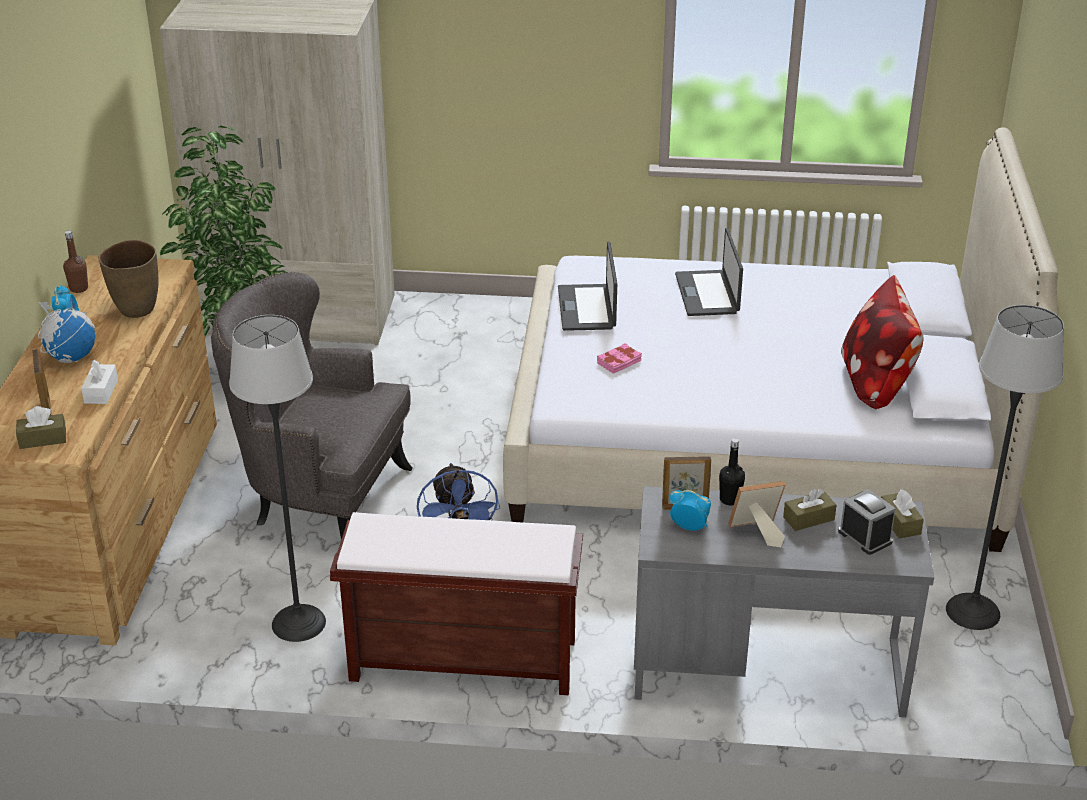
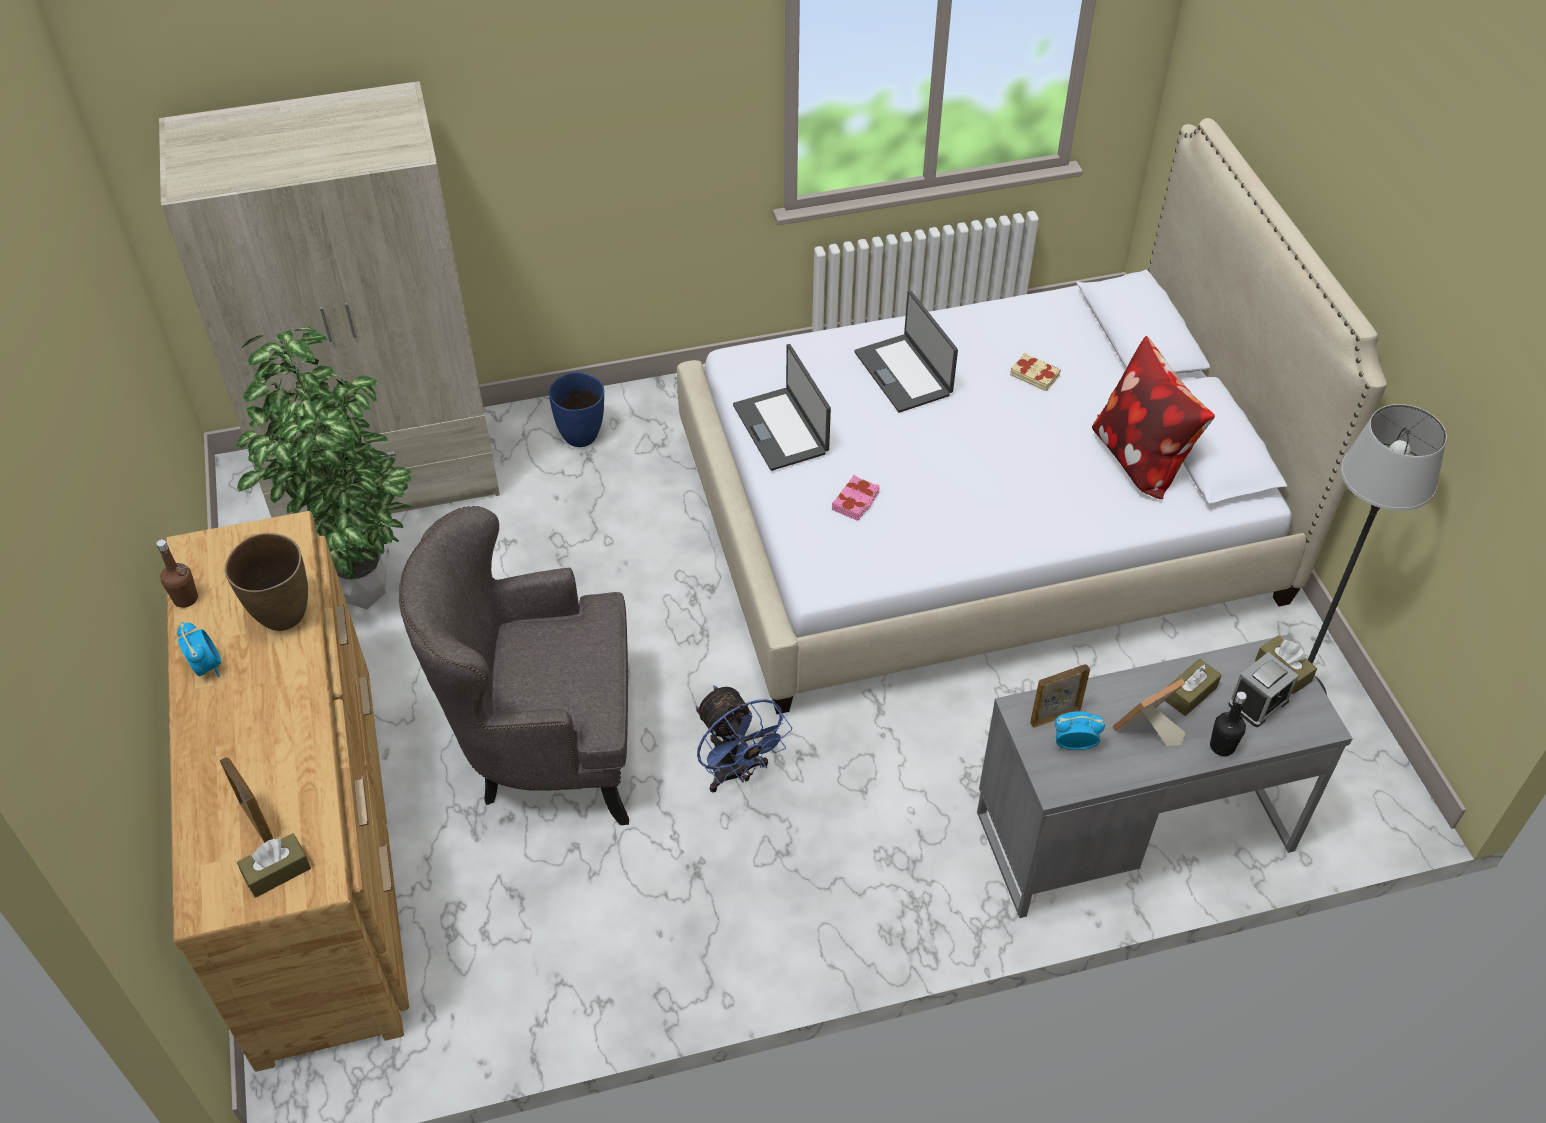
camera: 20 degrees left, 15 degrees up
(71, 357) = (239, 720): globe -> none
(101, 391) = (310, 768): white tissue box -> none
(298, 623) = (605, 933): floor lamp -> none
(461, 322) = (581, 436): none -> blue vase
(461, 661) = (812, 927): brown bench -> none
(730, 499) = (1096, 691): black bottle -> black bottle (1222, 746)
(818, 315) = (1035, 375): none -> beige book
(865, 537) = (1258, 702): alarm clock -> alarm clock turned 105 degrees clockwise

